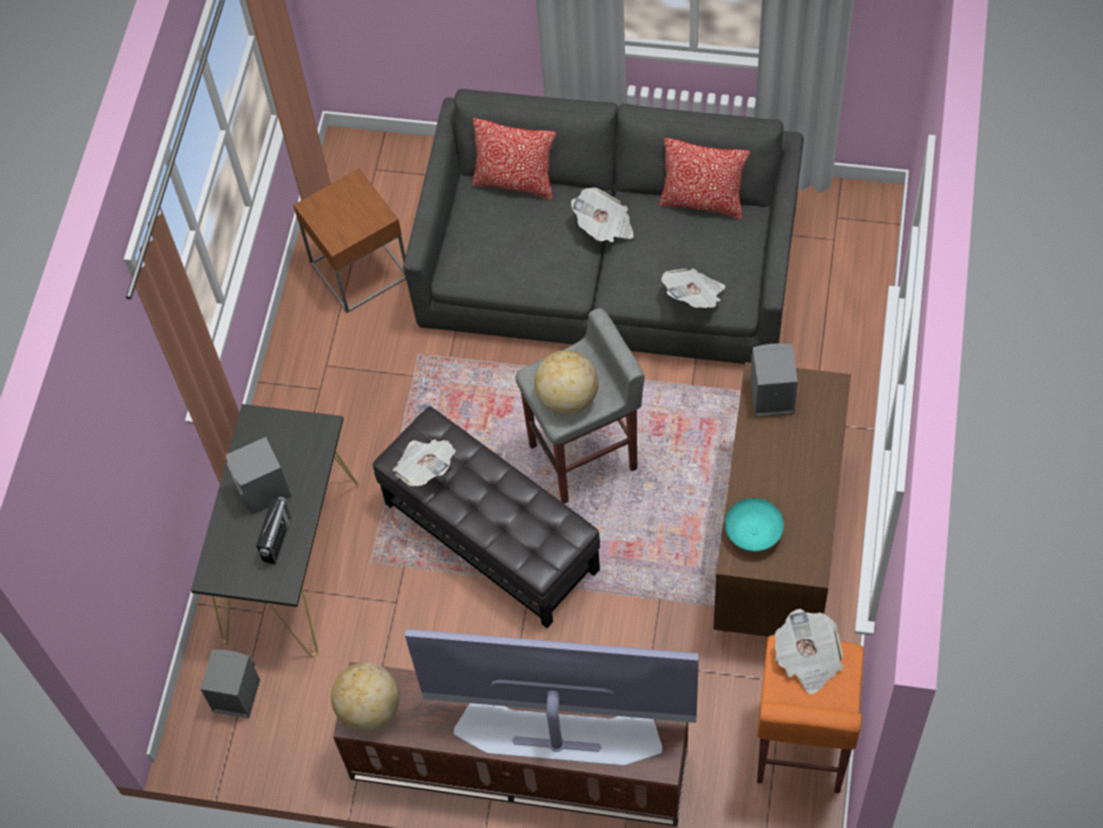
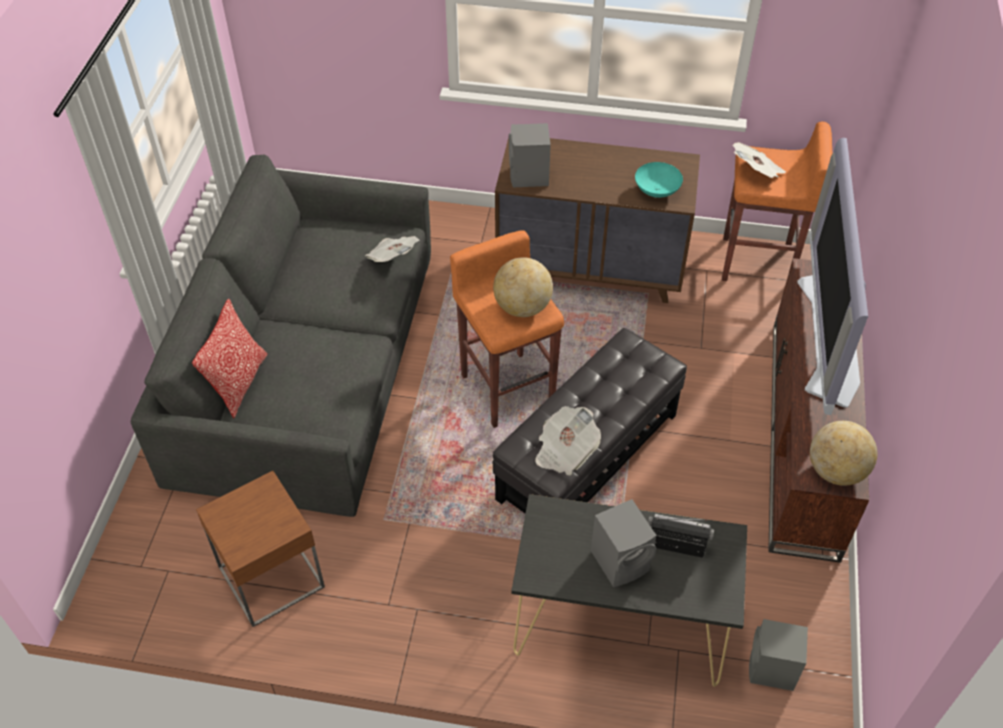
camera: 95 degrees left, 10 degrees down
(585, 457) = (507, 387): grey stool -> orange stool
(604, 226) = (305, 317): newspaper -> none
(702, 202) = (292, 250): pillow -> none

